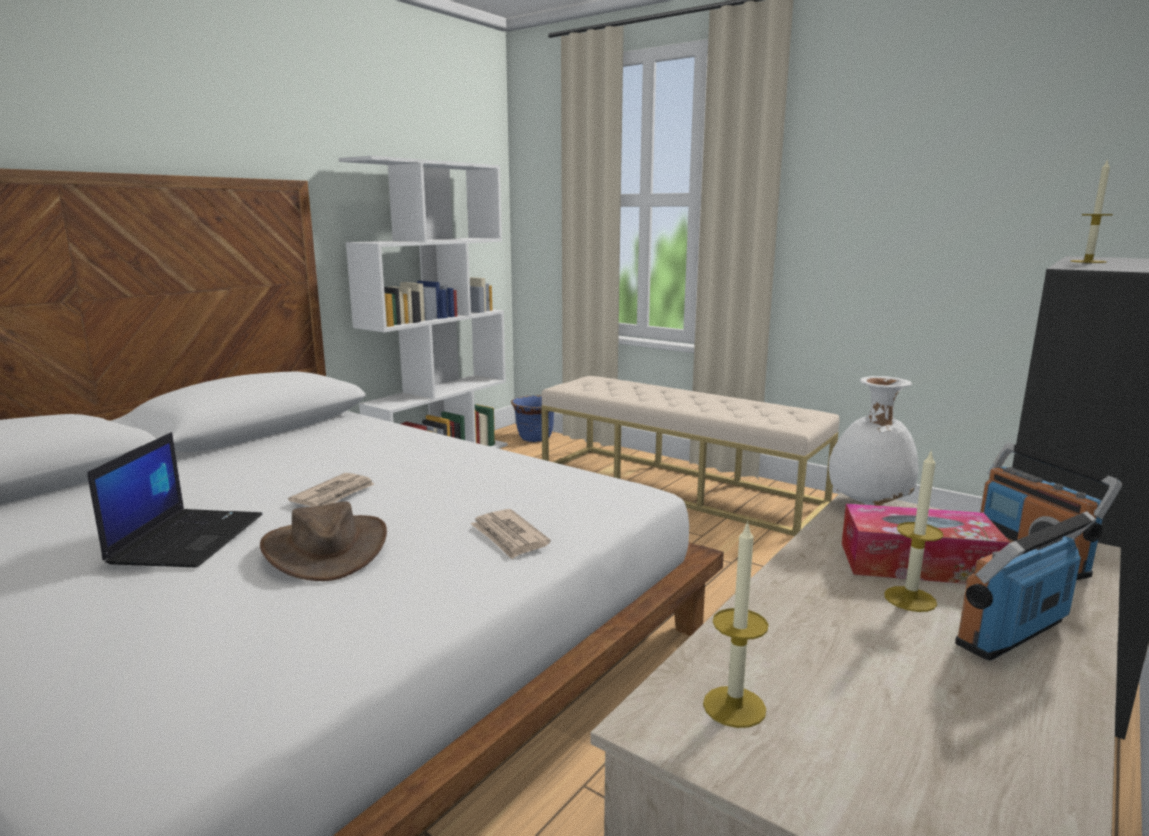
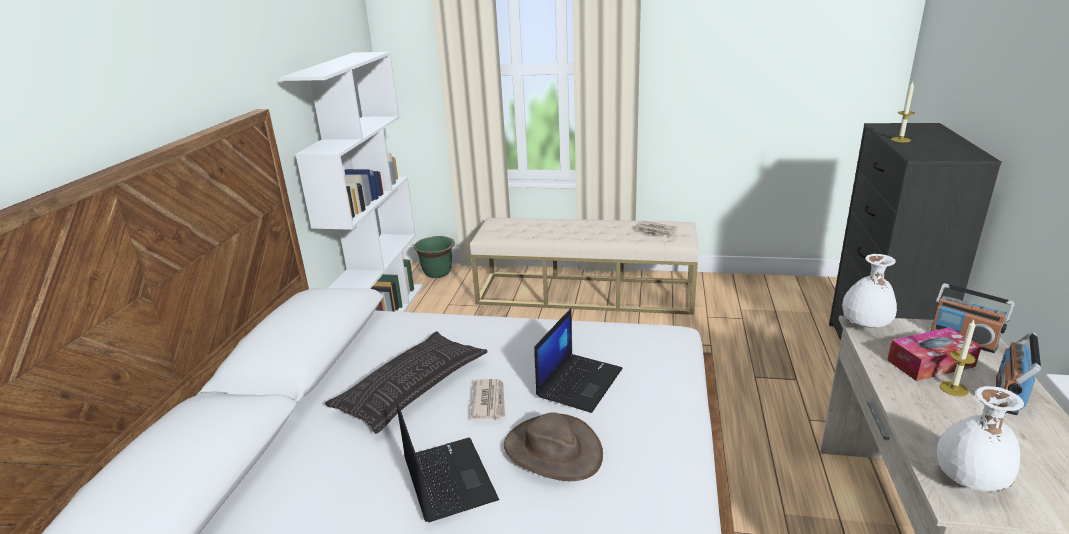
camera: 25 degrees left, 10 degrees up
(289, 469) = (412, 387): none -> pillow
(454, 504) = (579, 382): none -> laptop
(509, 537) = (649, 398): newspaper -> newspaper (656, 230)
(535, 438) = (438, 273): blue planter -> green planter
(734, 706) = (968, 482): candle -> white vase

